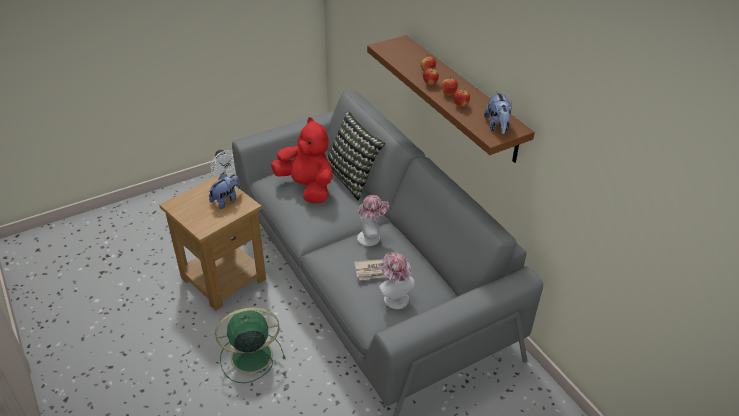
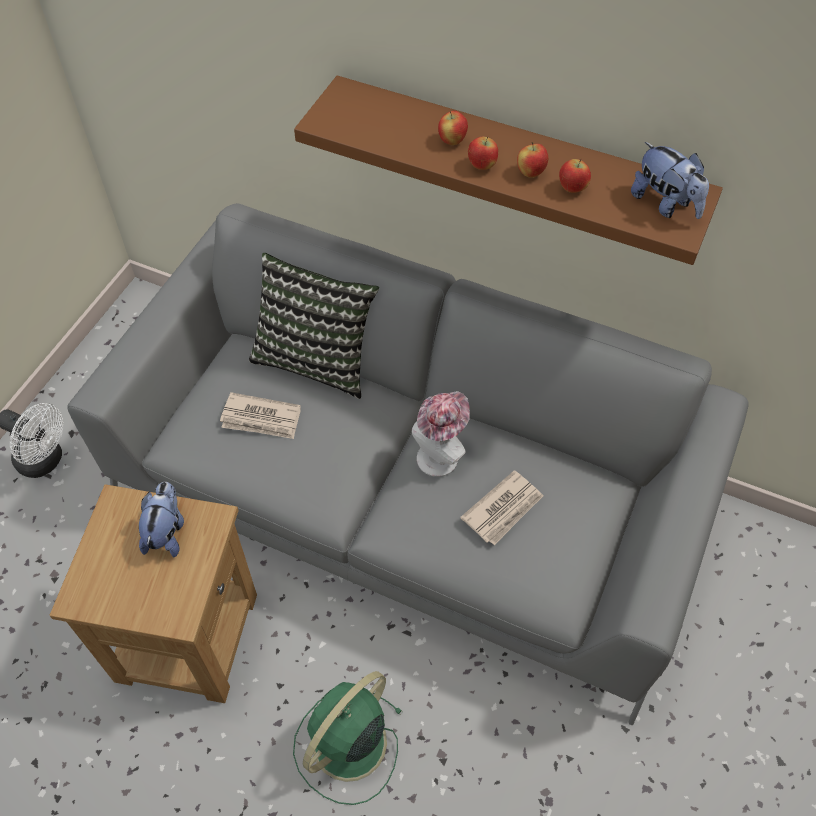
camera: 35 degrees left, 15 degrees up
(307, 187) = (261, 419): red plush toy -> newspaper
(394, 297) = (562, 540): hat -> none

